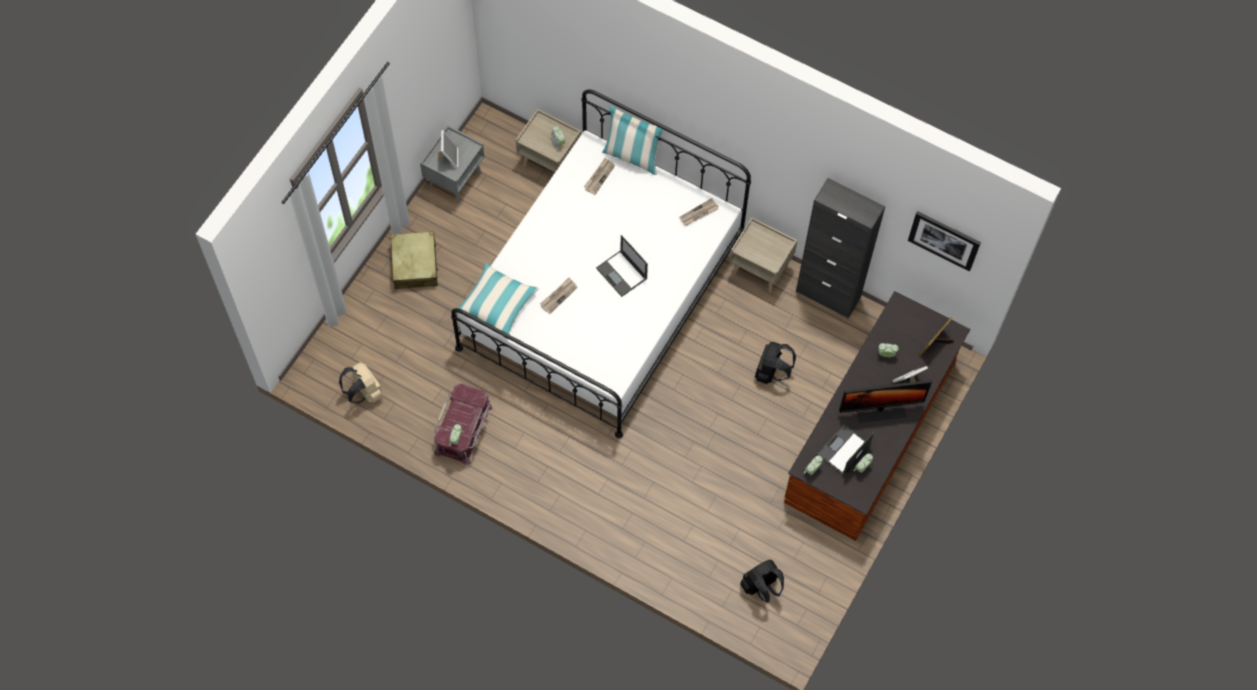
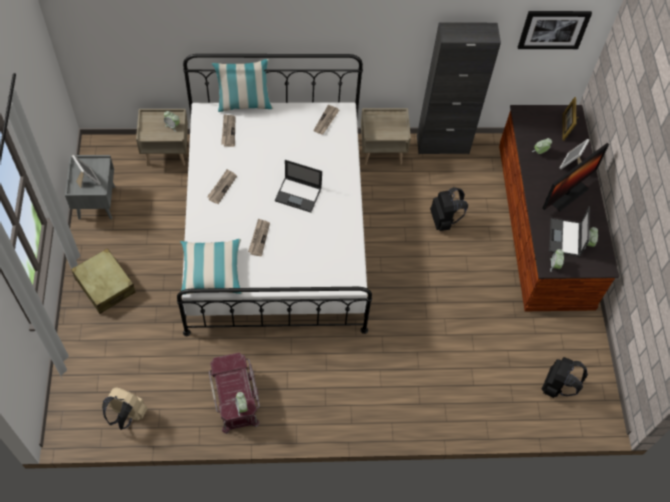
camera: 35 degrees left, 5 degrees down
(557, 229) = (222, 187): none -> newspaper

